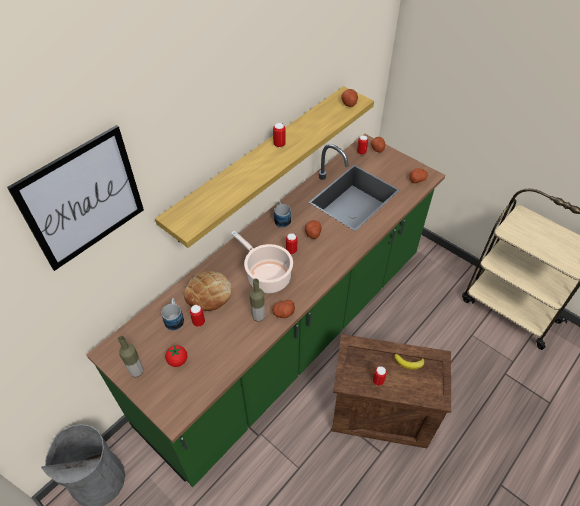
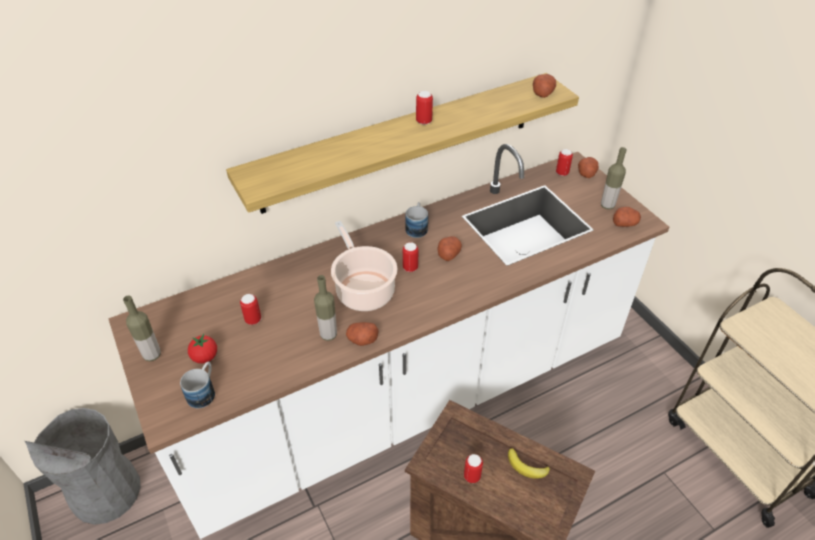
camera: 20 degrees right, 5 degrees down
(83, 199) = (120, 109): picture -> none
(174, 318) = (227, 307): mug -> mug (204, 391)
(208, 293) = (282, 290): bread -> none
(290, 336) = (407, 396): green counter -> white counter
(401, 169) = (607, 205): none -> bottle

